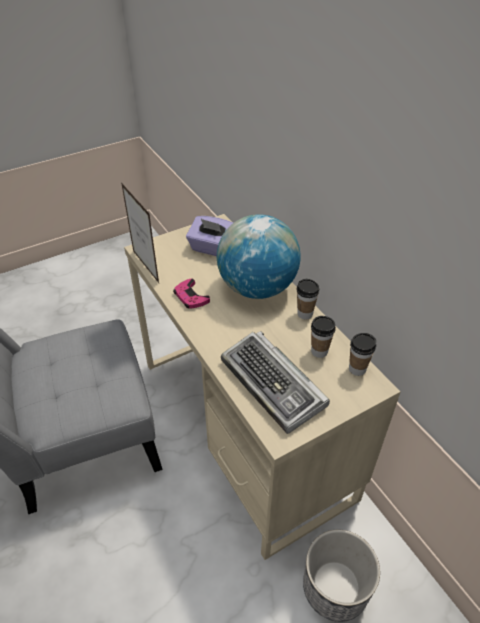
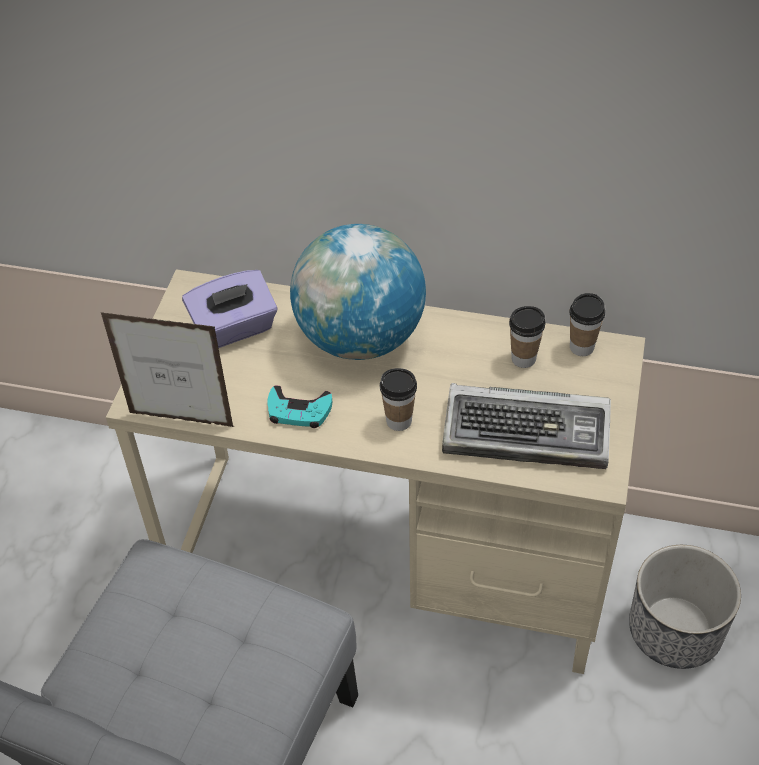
camera: 45 degrees left, 5 degrees up
(191, 297) = (298, 411): pink game controller -> turquoise game controller
(305, 314) = (454, 328): cup -> cup (399, 421)

